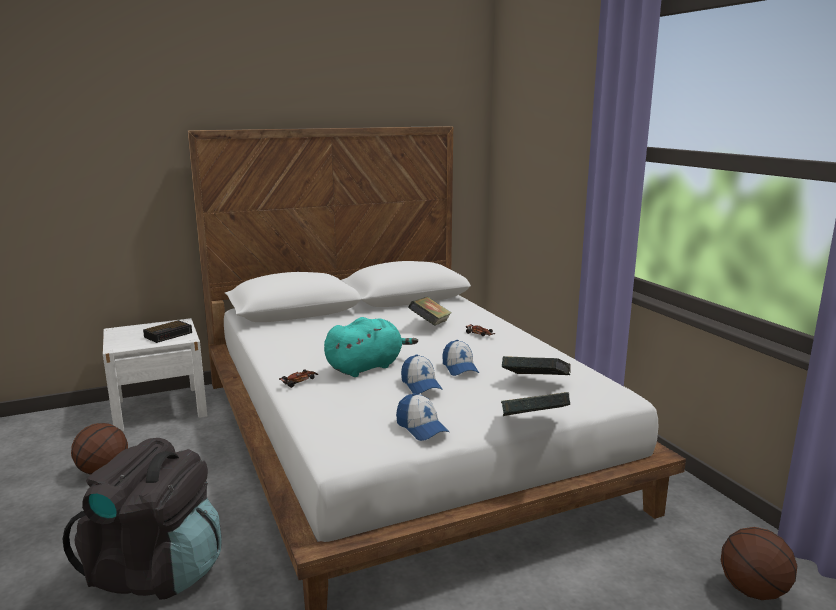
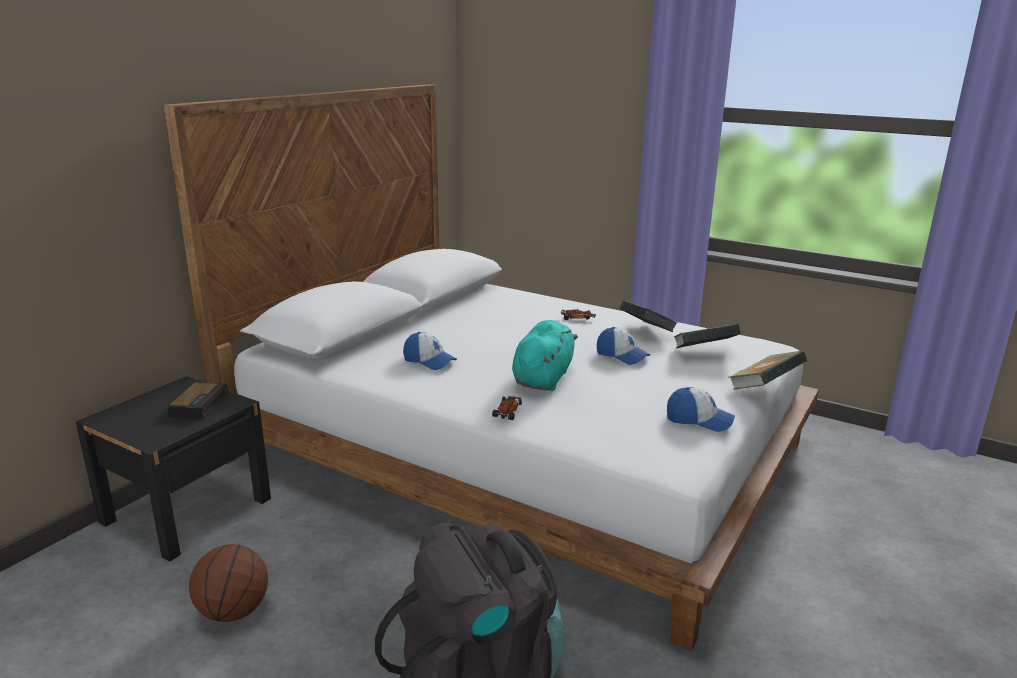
camera: 35 degrees left, 5 degrees up
(159, 408) = (187, 510): white nightstand -> black nightstand
(421, 385) = (628, 381): cap -> cap (429, 361)
(430, 325) = (517, 319): book -> book (646, 332)
(754, 591) = (909, 477): basketball -> none

